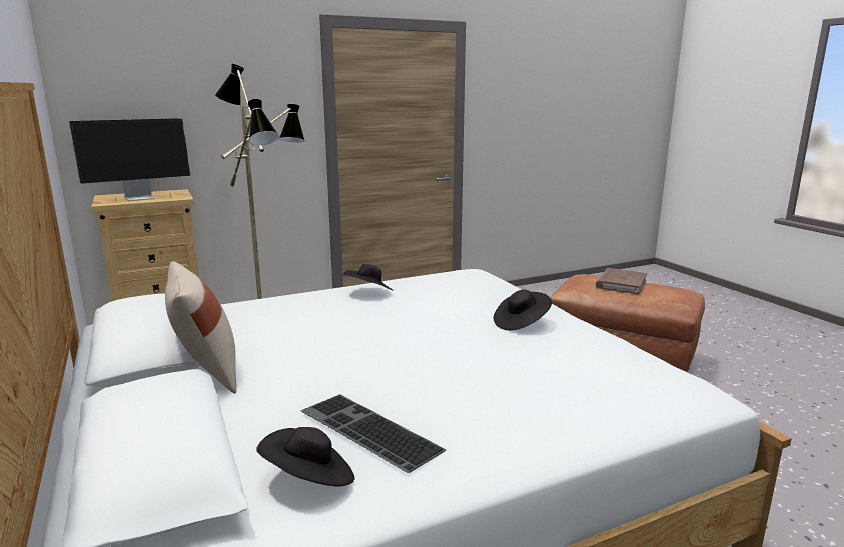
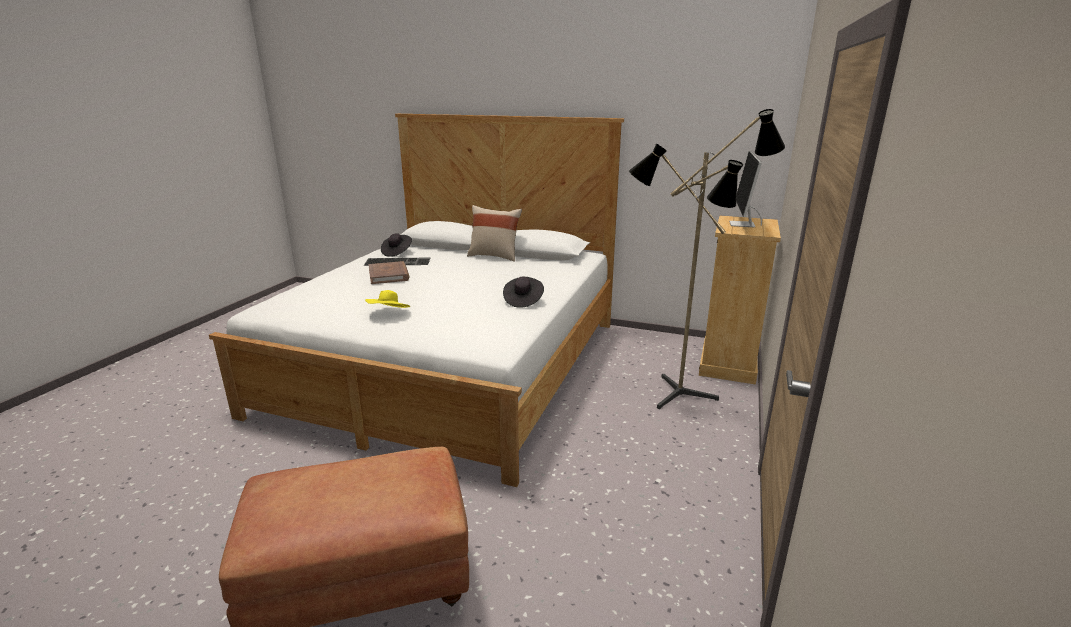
camera: 135 degrees right, 5 degrees up
(521, 323) = (389, 314): black hat -> yellow hat
(621, 284) = (361, 492): brown book -> brown book (389, 275)

